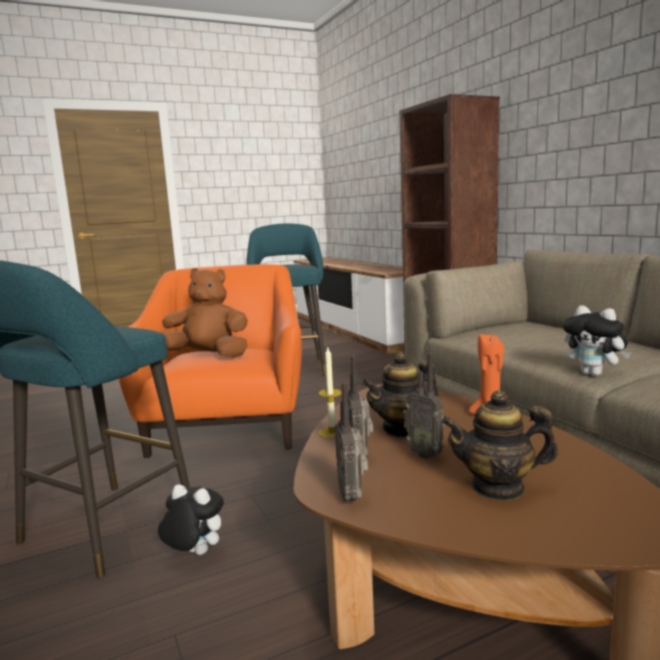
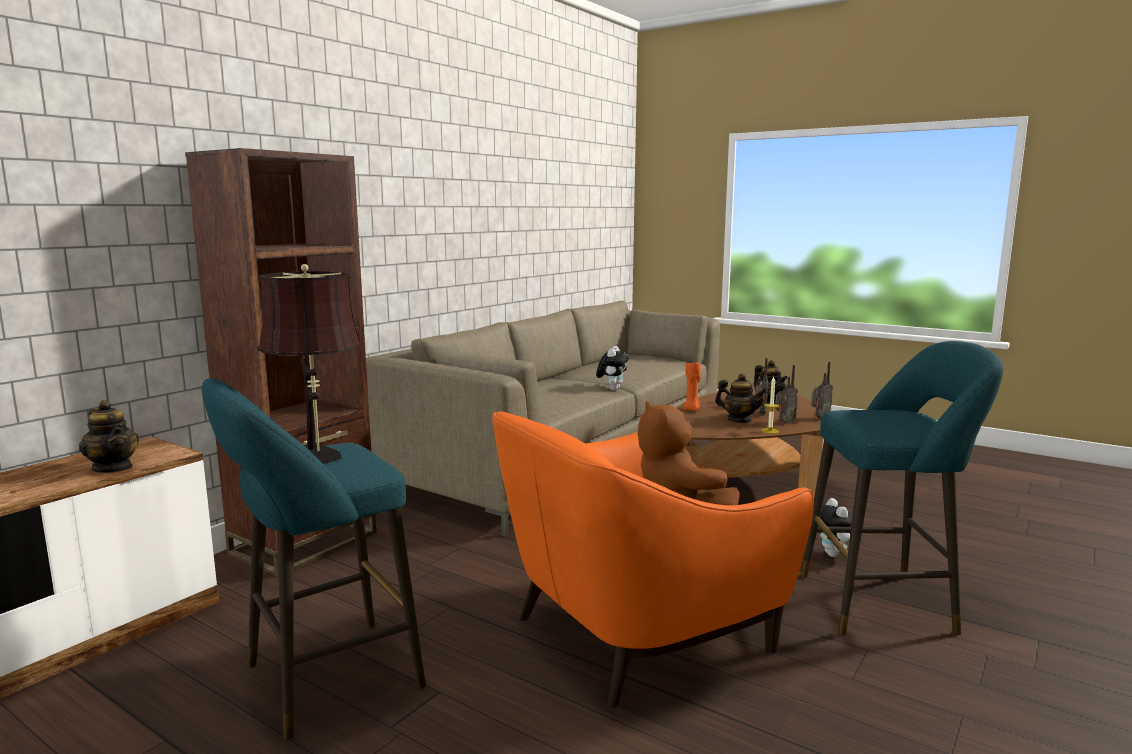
camera: 120 degrees left, 0 degrees up
(287, 265) = (318, 458): none -> brown table lamp
(376, 270) = (113, 468): none -> teapot

